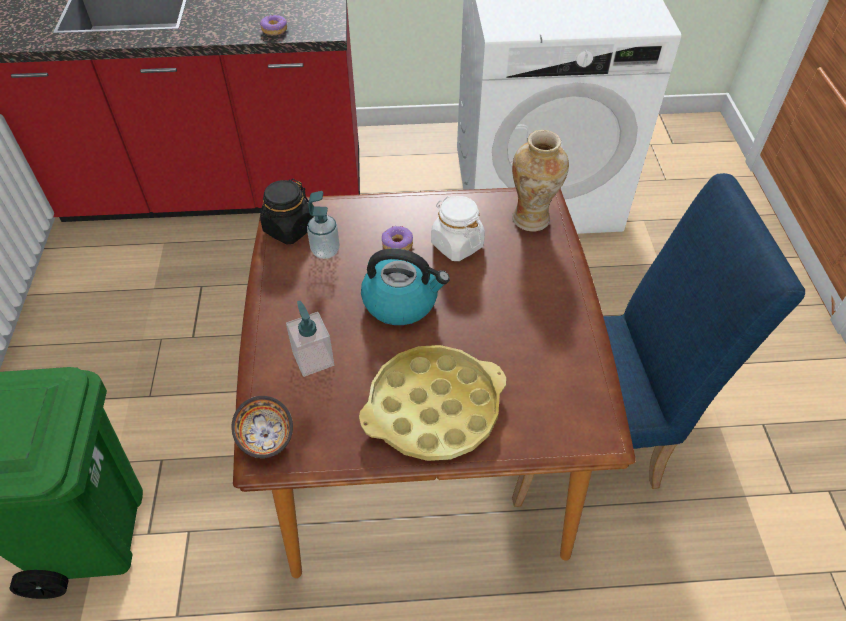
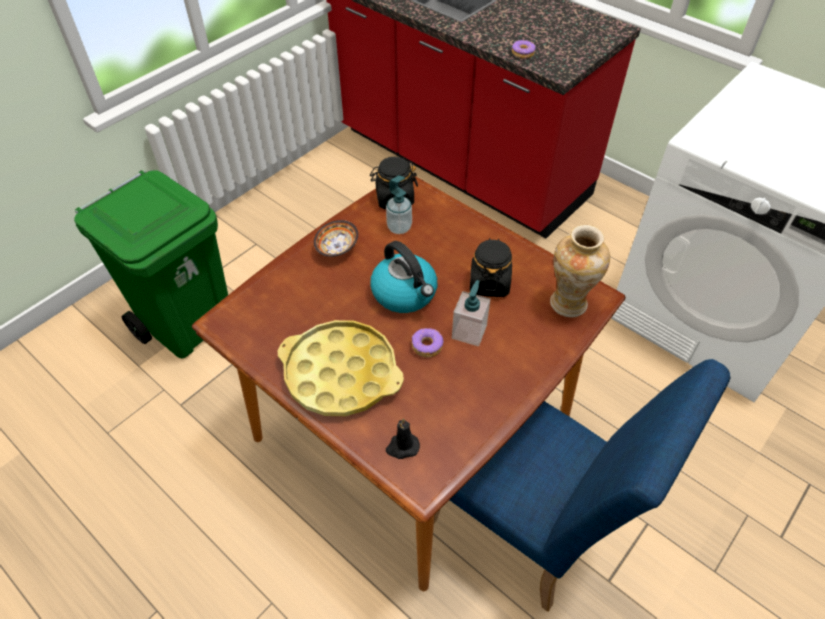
camera: 45 degrees right, 0 degrees up
(266, 434) = (237, 310): bowl -> bowl (338, 247)
(313, 359) = (312, 288): soap dispenser -> soap dispenser (469, 332)
(397, 244) = (449, 255): donut -> donut (426, 346)
(456, 245) = (489, 283): white jar -> black jar
(553, 422) = (402, 447): none -> black candle

